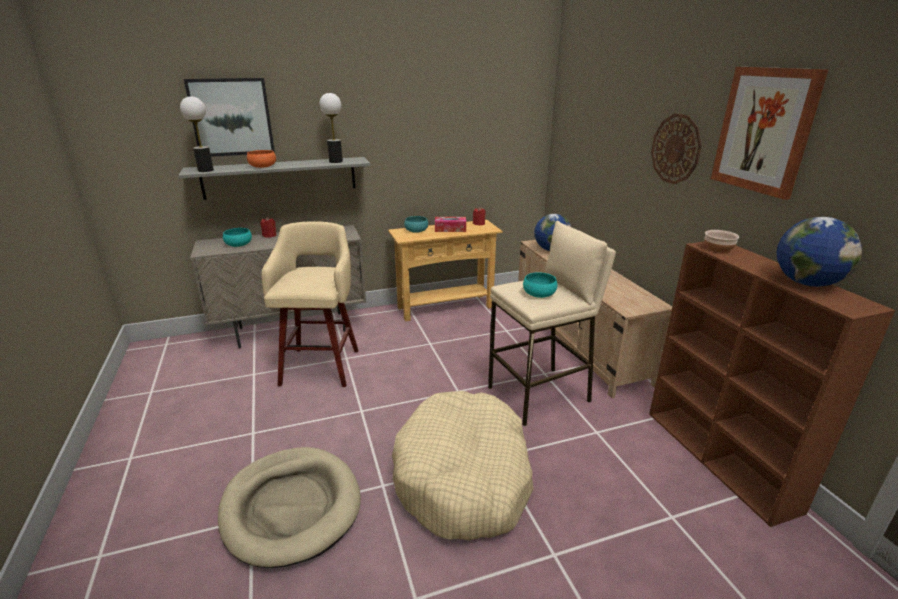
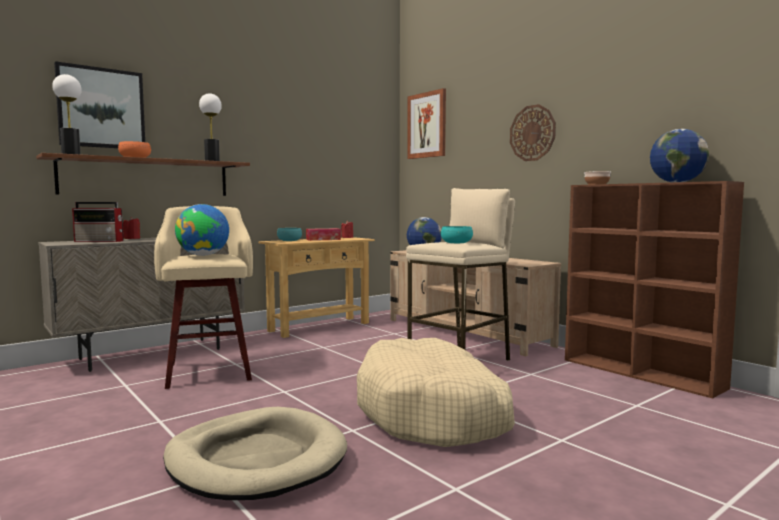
camera: 20 degrees left, 20 degrees down
(239, 244) = (100, 241): turquoise bowl -> radio
(280, 177) = (147, 177): grey shelf -> brown shelf
(304, 279) = (203, 255): none -> globe
(764, 130) = (606, 96): picture -> picture (427, 125)

